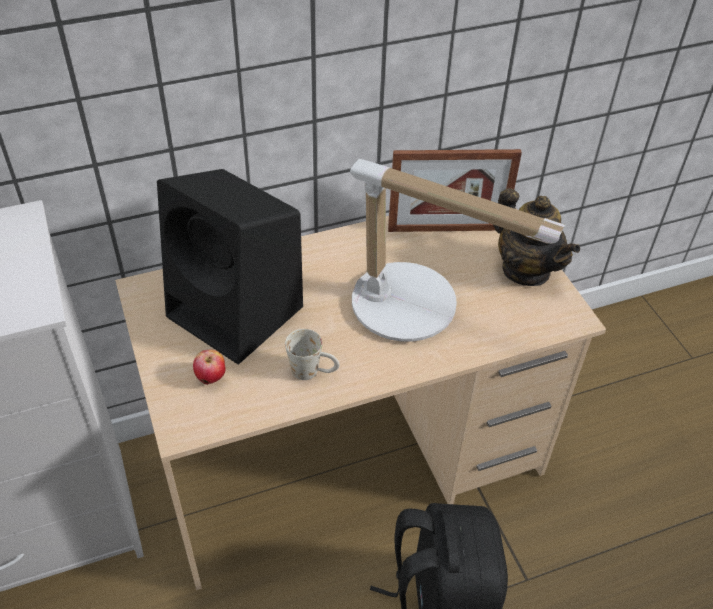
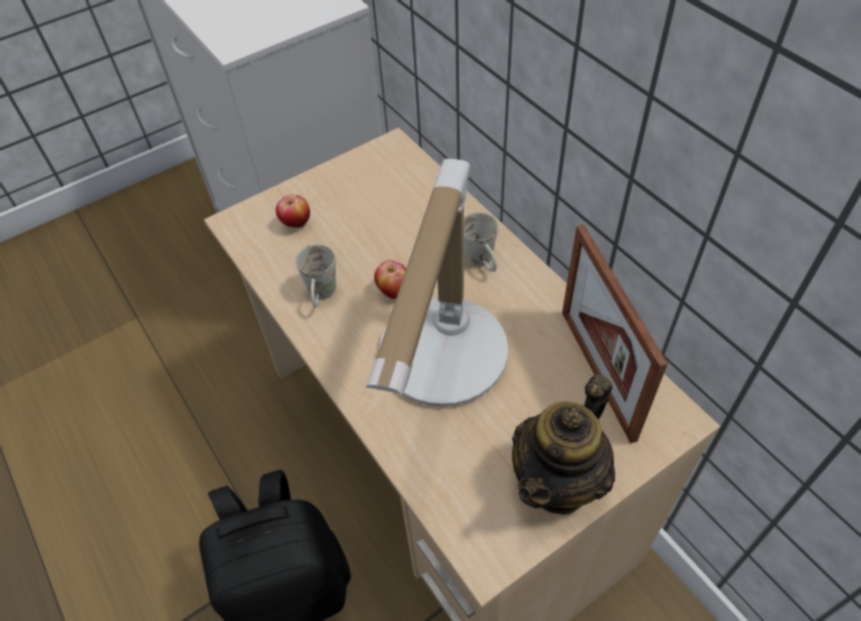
camera: 80 degrees right, 5 degrees up
(238, 313) = (384, 219): black speaker -> none
(320, 261) = (482, 263): none -> white mug
(328, 322) = (393, 291): none -> apple

